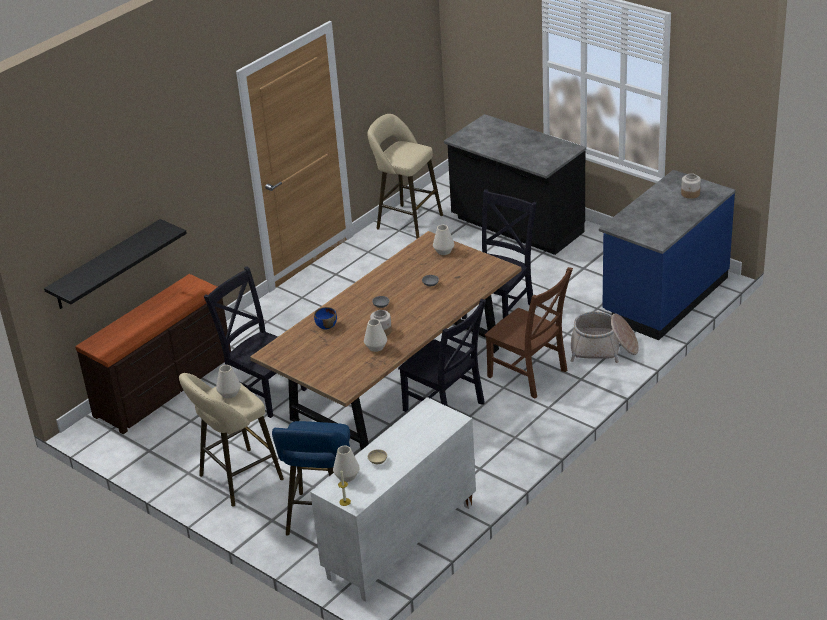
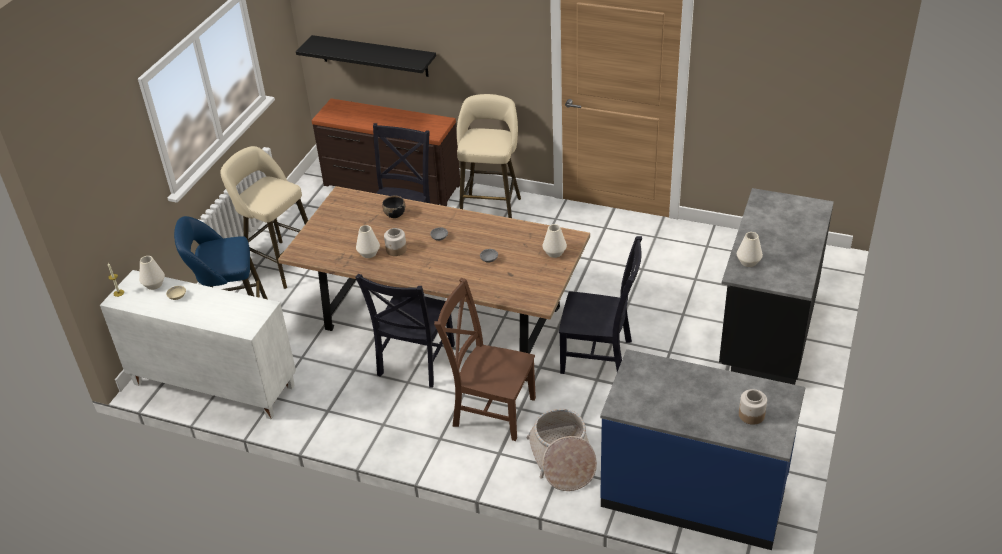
camera: 70 degrees right, 5 degrees up
(229, 393) = (273, 190): white vase -> white vase (748, 262)
(326, 326) = (394, 214): blue bowl -> black bowl
(406, 221) = (727, 246): beige stool -> beige stool (491, 209)
(529, 375) = (490, 410): brown chair -> brown chair turned 90 degrees clockwise

